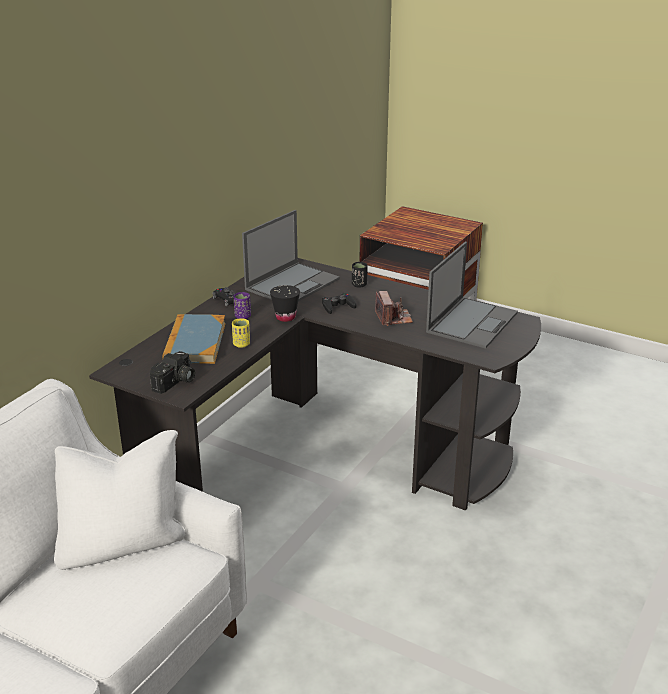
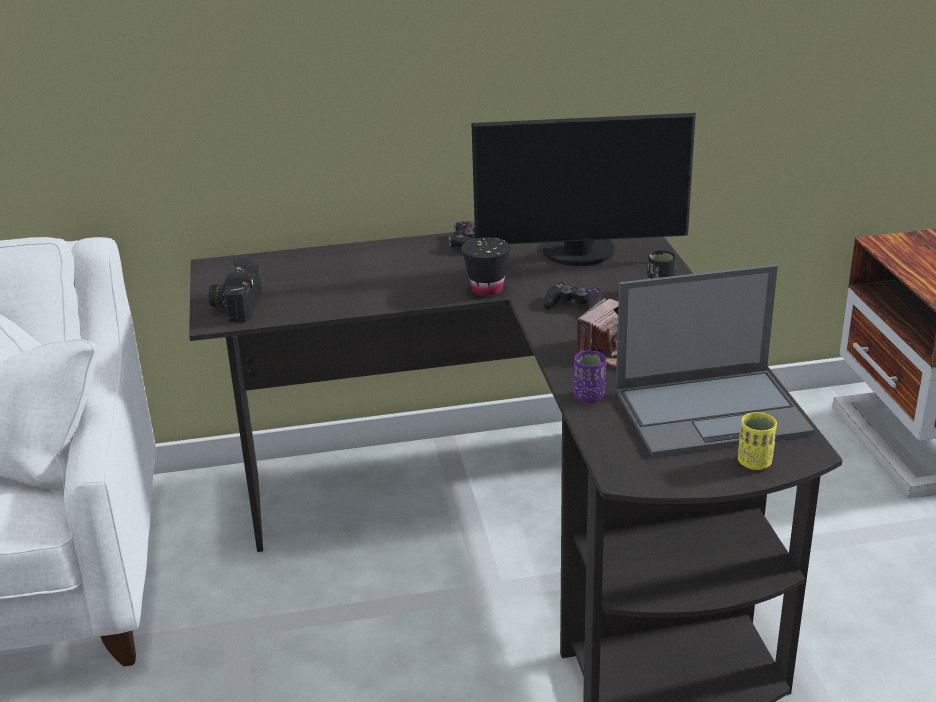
camera: 50 degrees right, 0 degrees up
(175, 382) = (237, 305): camera -> camera turned 105 degrees clockwise
(195, 342) = (340, 273): book -> none
(241, 344) = (378, 297): yellow cup -> yellow cup (754, 462)
(242, 316) = (444, 267): purple cup -> purple cup (589, 397)
(293, 284) = (580, 254): laptop -> monitor

